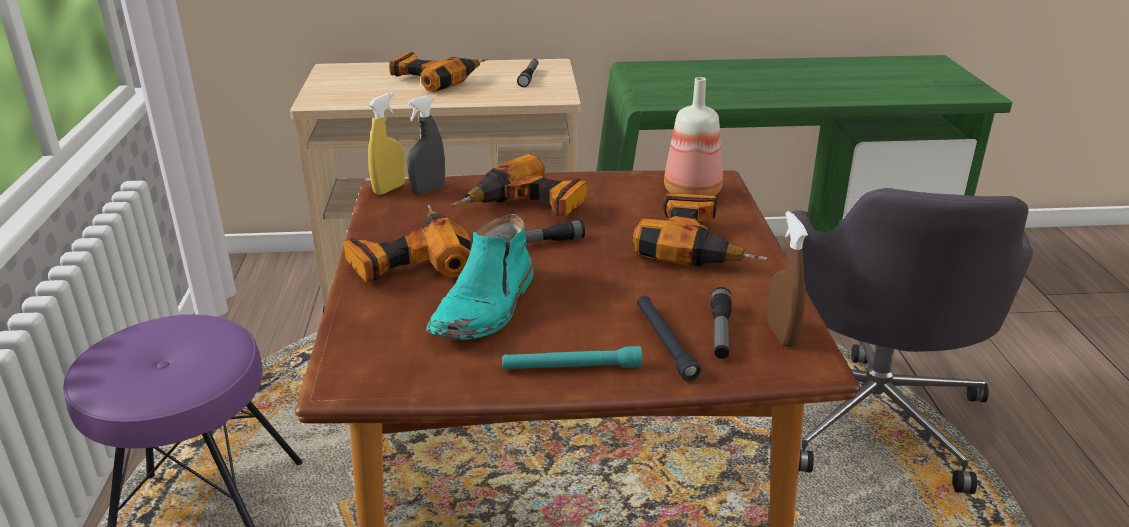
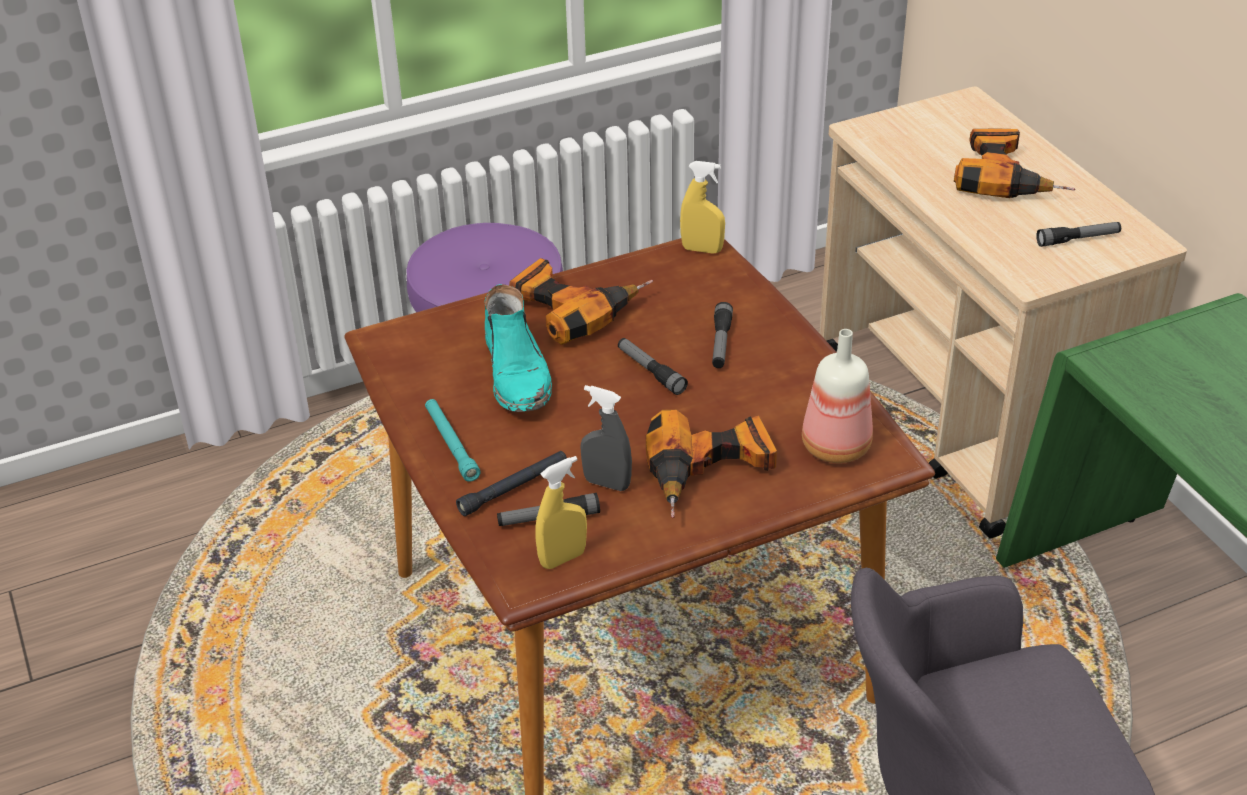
camera: 70 degrees right, 10 degrees up
(428, 190) = (716, 272): grey spray bottle -> grey spray bottle (607, 483)
(486, 308) = (518, 374): turquoise boot -> turquoise boot turned 105 degrees counterclockwise
(527, 207) = (721, 343): power drill -> flashlight
(781, 335) = (563, 558): brown spray bottle -> yellow spray bottle

